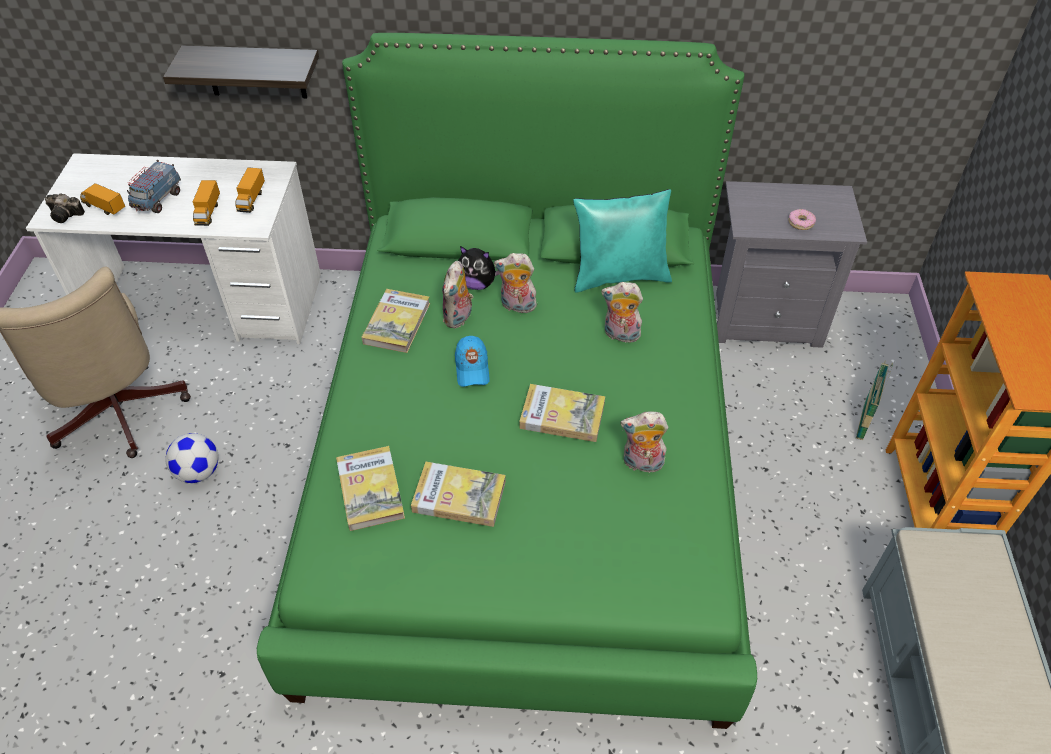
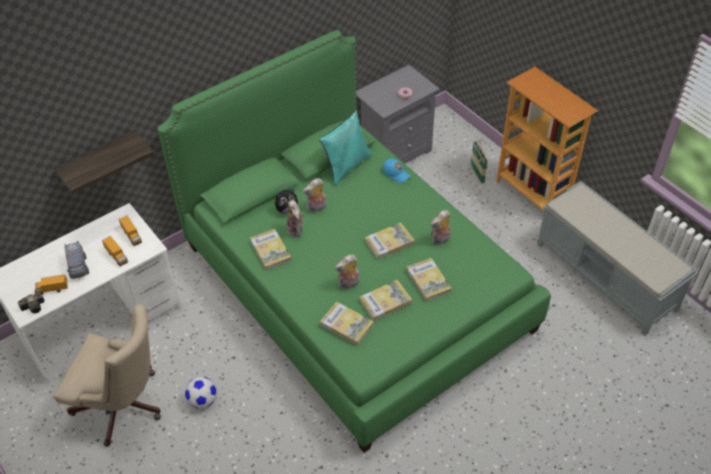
camera: 40 degrees left, 0 degrees up
(472, 368) = (329, 248): blue cap -> blue cap (396, 174)
(556, 512) = (428, 281): none -> book
(620, 335) = (375, 193): plush toy -> plush toy (348, 284)

